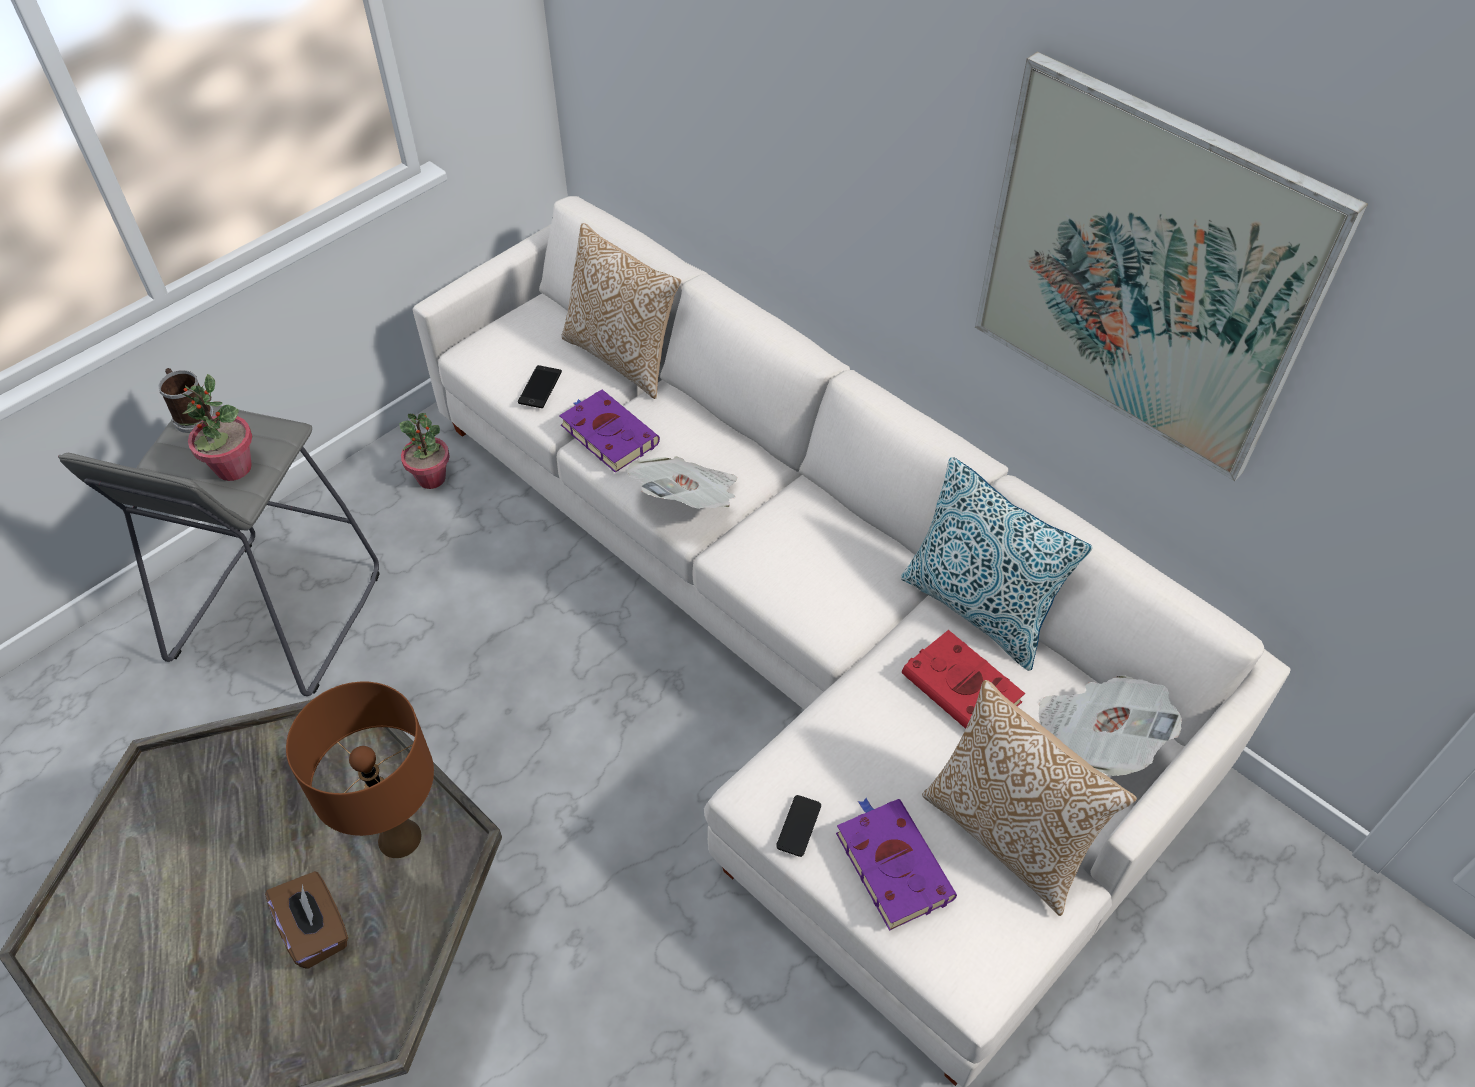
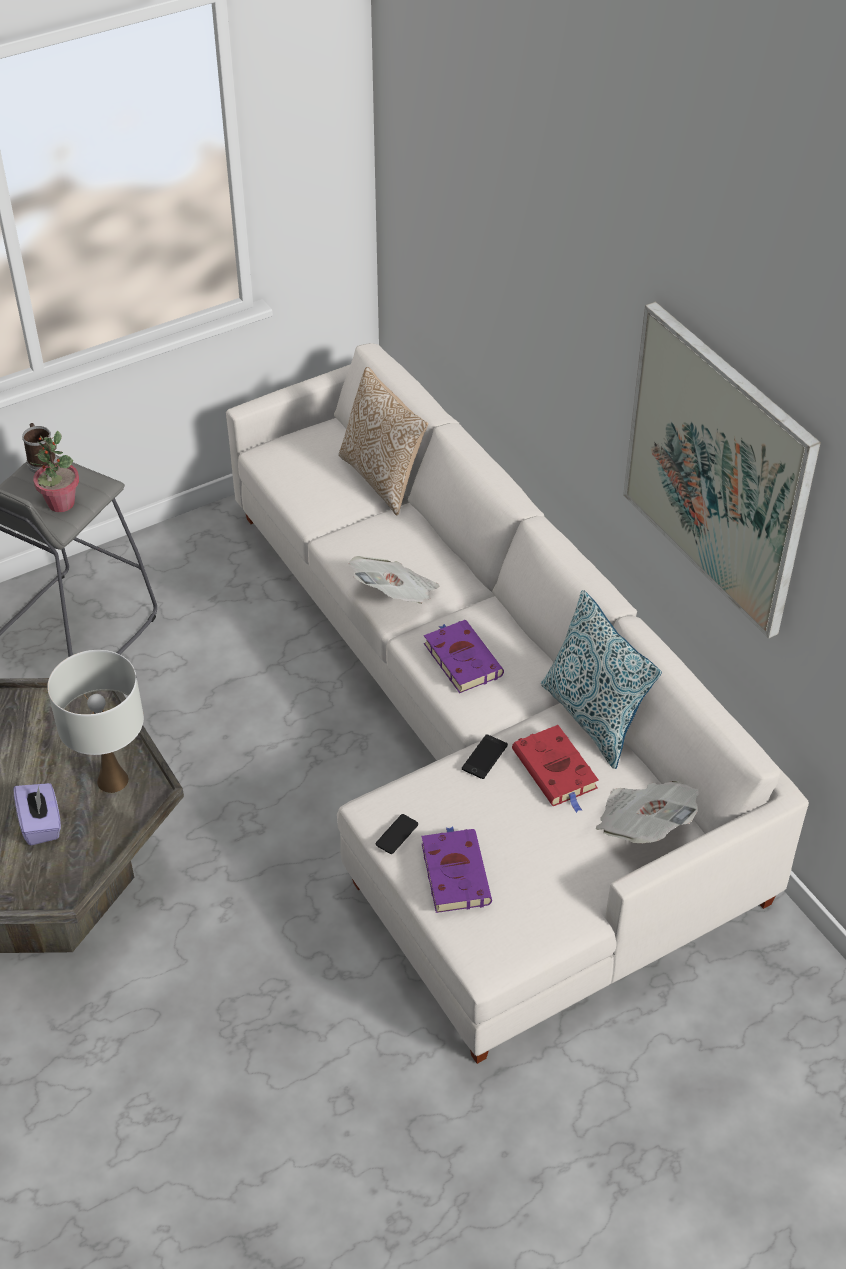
camera: 15 degrees right, 5 degrees down
(316, 930) = (41, 824): brown tissue box -> purple tissue box
(398, 838) = (112, 780): brown table lamp -> white table lamp
(431, 478) = (217, 552): potted plant -> none
(540, 387) = (309, 490): phone -> phone (484, 757)
(607, 433) = (350, 535): purple book -> purple book (461, 658)
(1008, 834) = (549, 873): pillow -> none

